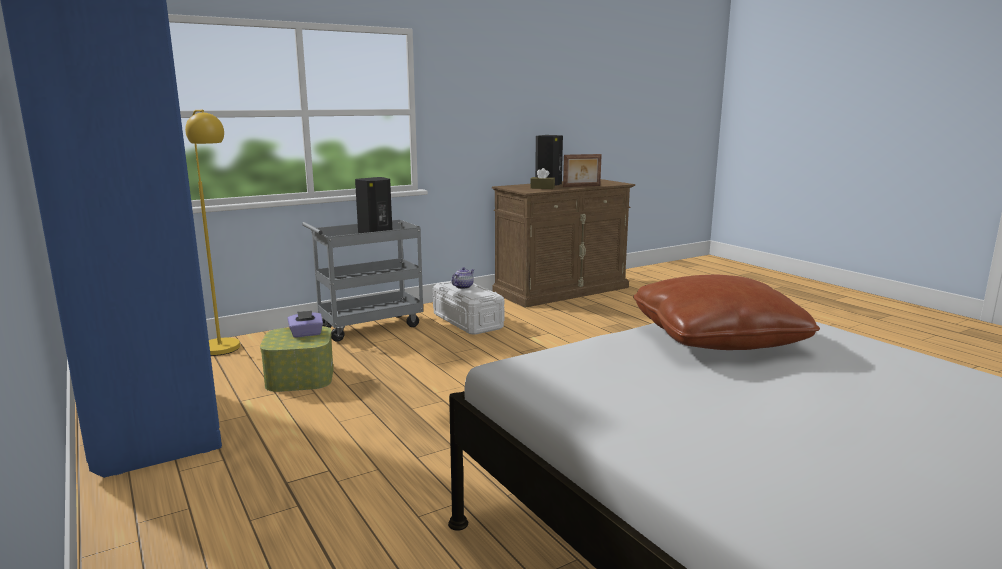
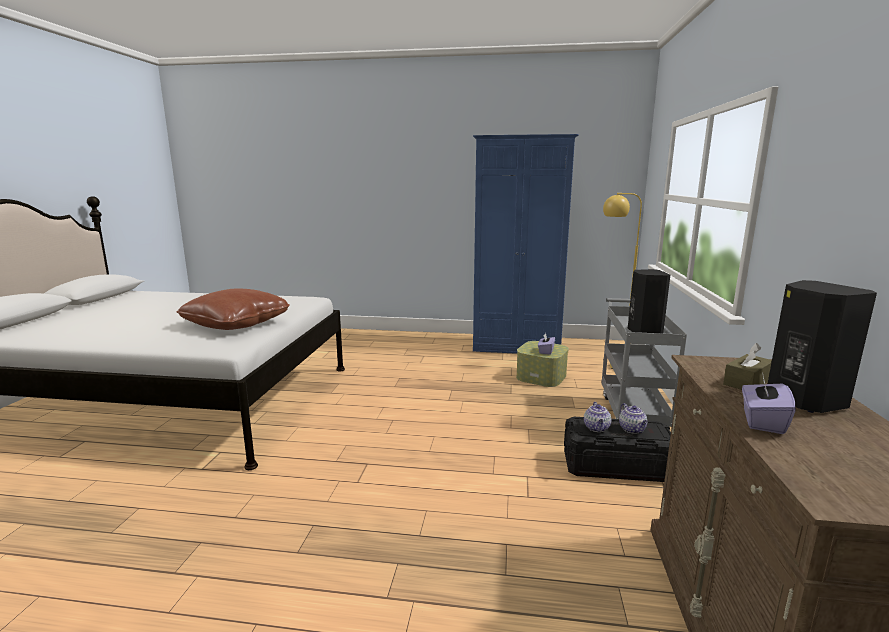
camera: 130 degrees right, 0 degrees up
(467, 321) = (616, 466): white storage box -> black storage box
(480, 292) = (597, 428): none -> teapot
(582, 186) = (762, 421): picture frame -> purple tissue box

